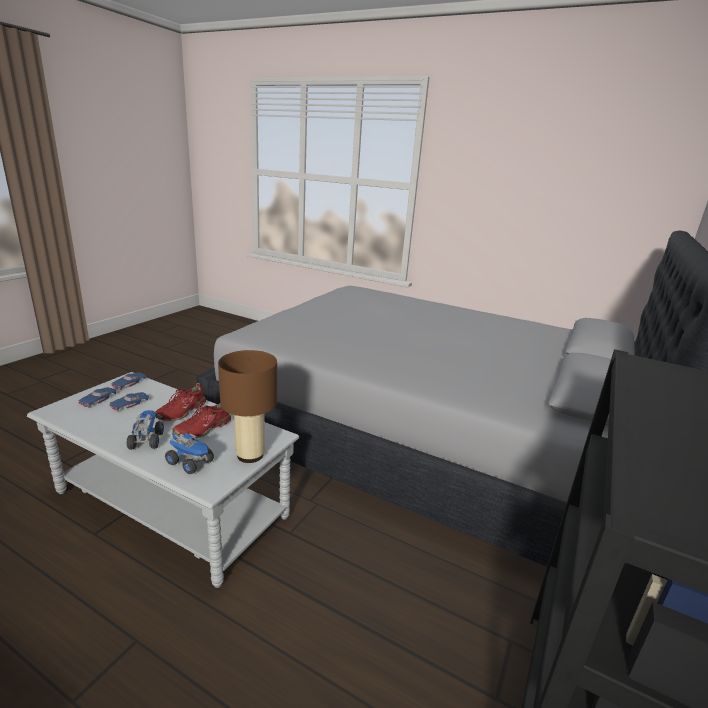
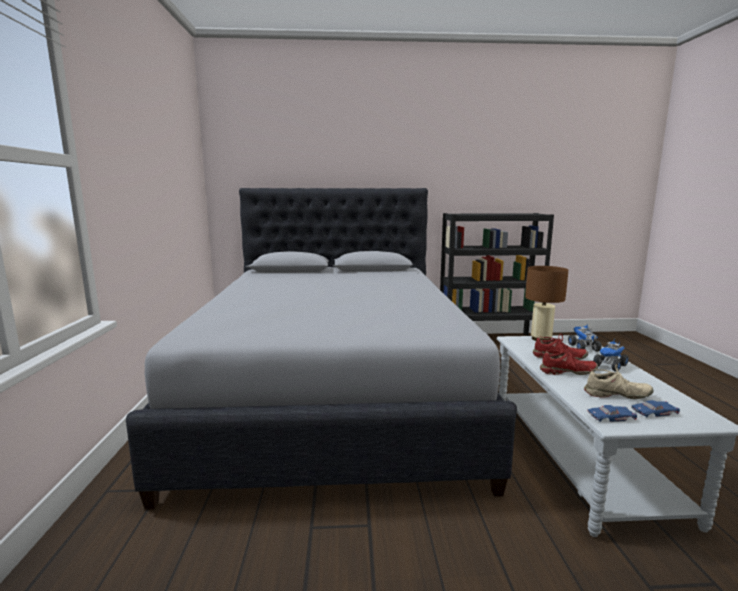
camera: 120 degrees left, 10 degrees down
(129, 404) = (617, 395): blue toy car -> beige shoe

